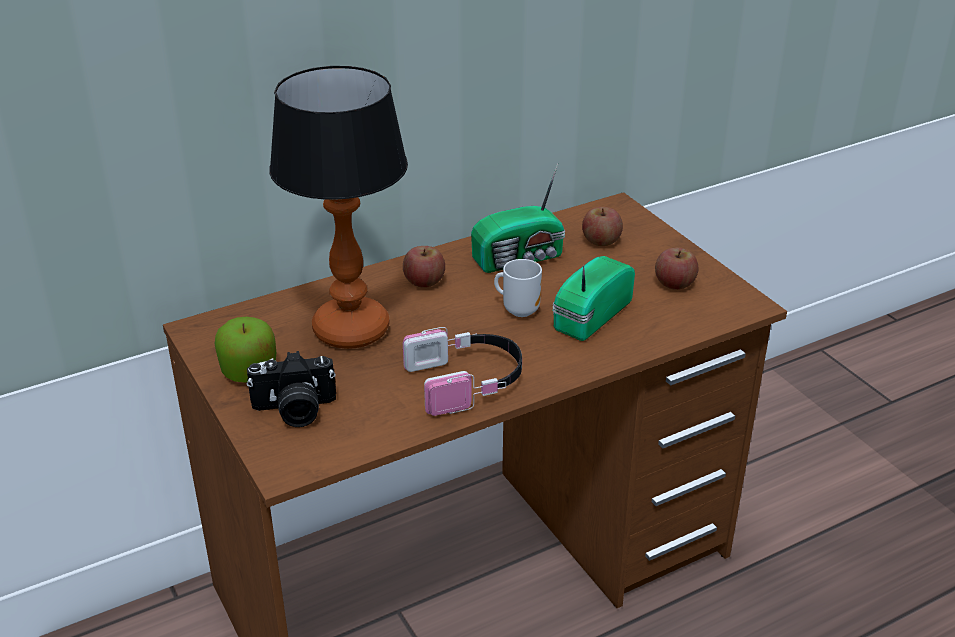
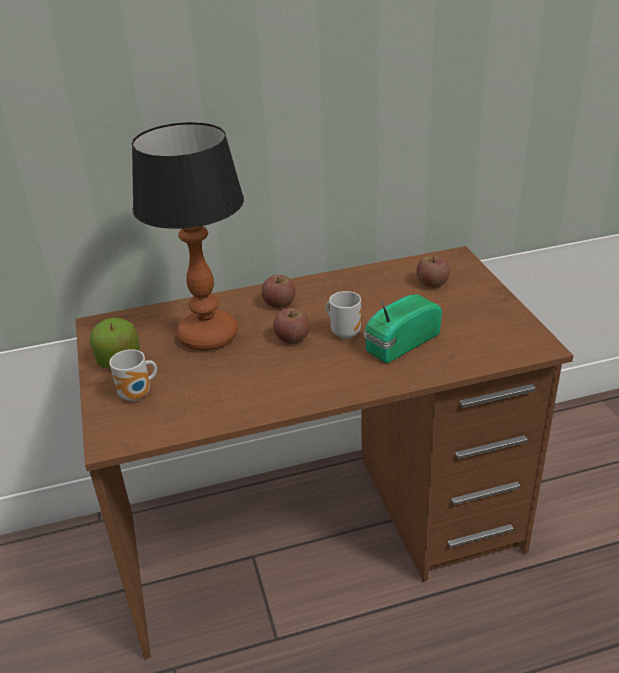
camera: 15 degrees right, 0 degrees up
(294, 410) = (138, 395): camera -> mug
(467, 382) = (279, 387): headphones -> none
(521, 258) = (362, 291): radio -> none
(674, 283) = (481, 323): apple -> apple (292, 338)

